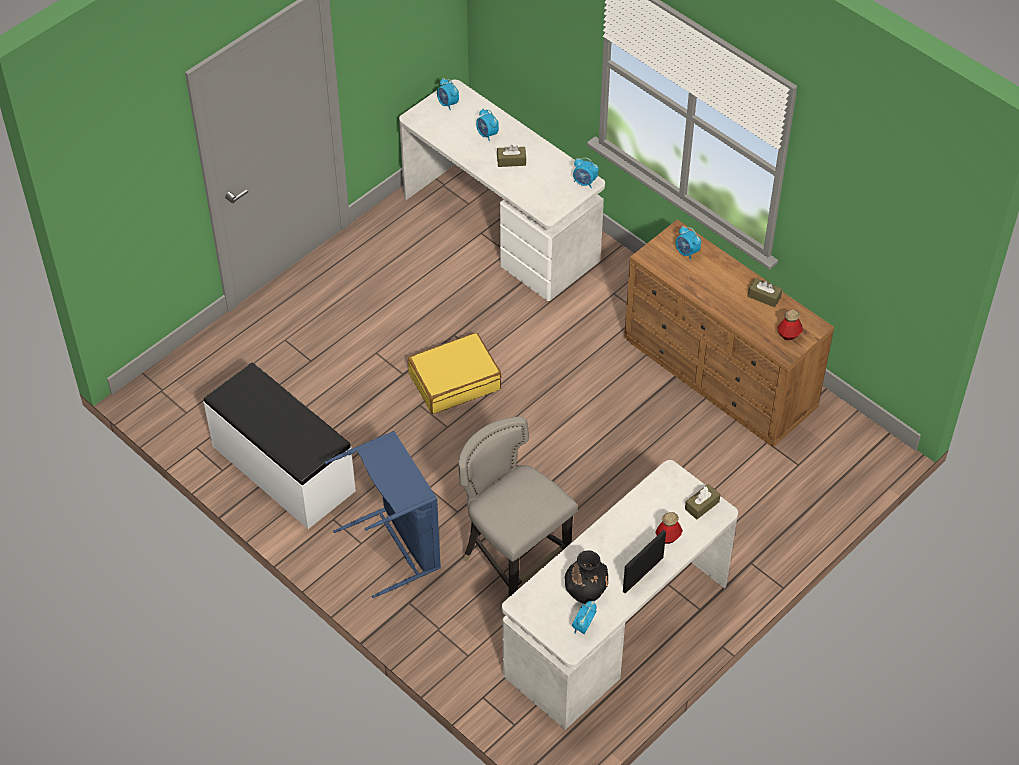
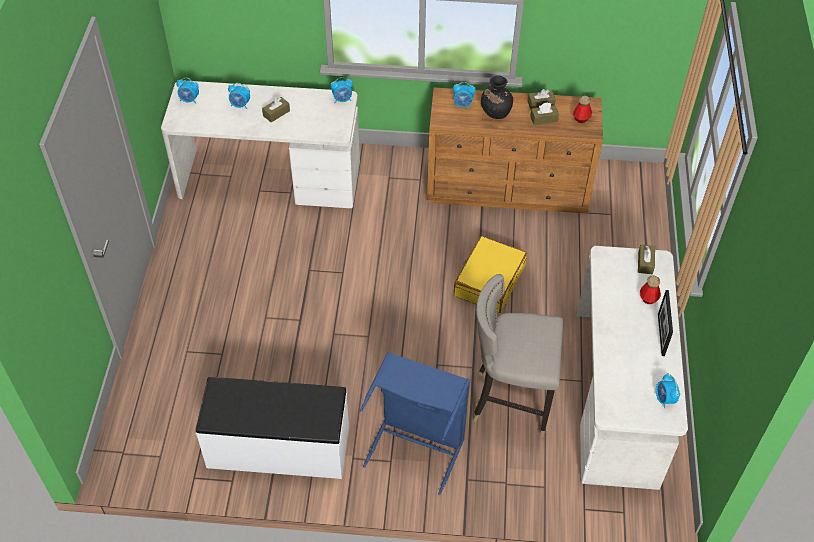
camera: 40 degrees left, 0 degrees up
(454, 381) = (341, 301): yellow suitcase -> yellow suitcase (489, 281)
(586, 589) = (638, 371): black vase -> black vase (495, 111)
(750, 313) = (543, 119): none -> brown tissue box

